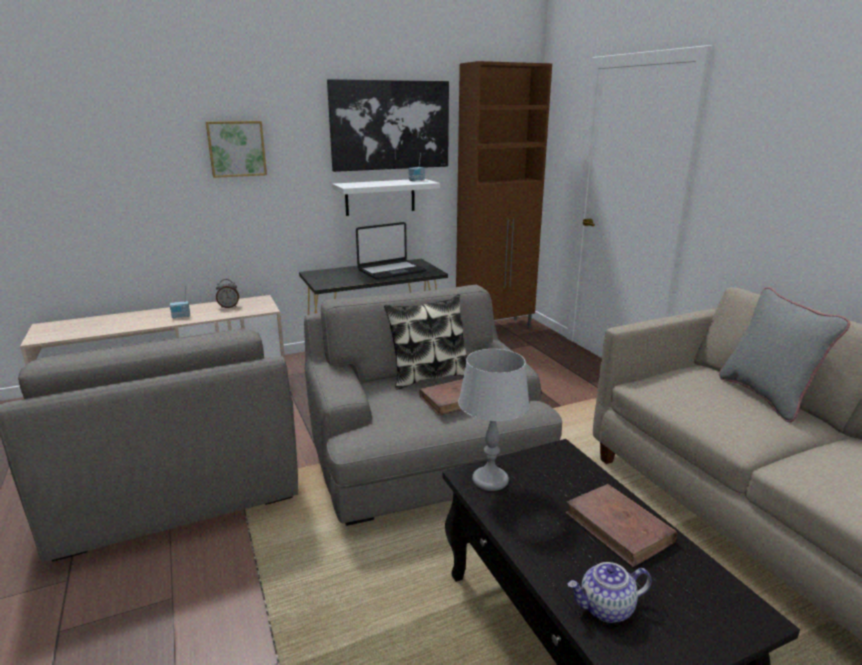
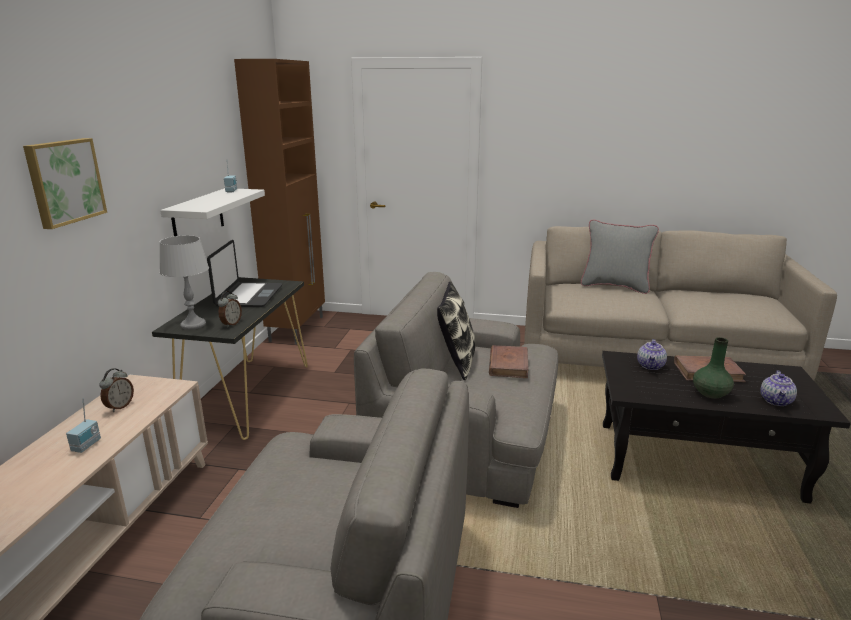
camera: 55 degrees left, 0 degrees up
(336, 282) = (231, 324): none -> alarm clock
(390, 125) = (194, 131): picture -> none
(490, 480) = (636, 389): grey table lamp -> grey table lamp (193, 325)
(551, 539) = (710, 393): none -> green vase
(570, 478) = (651, 366): none -> teapot

